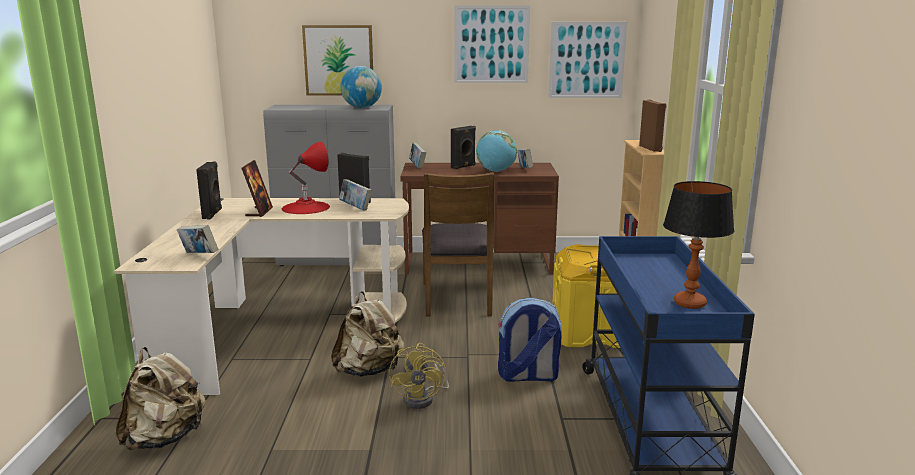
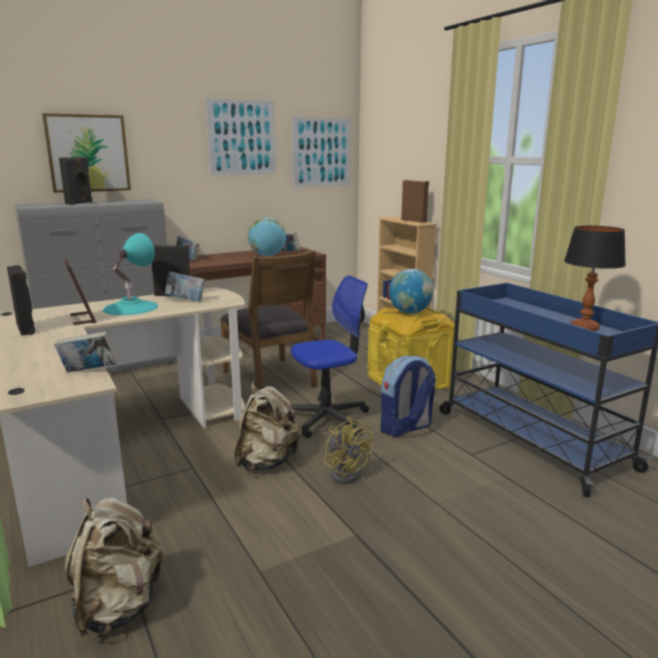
camera: 30 degrees left, 0 degrees up
(306, 207) = (130, 307): red table lamp -> turquoise table lamp
(362, 108) = (129, 202): globe -> globe (410, 312)
(463, 166) = (232, 255): black speaker -> black speaker (80, 203)
(465, 348) = (328, 419): none -> office chair

